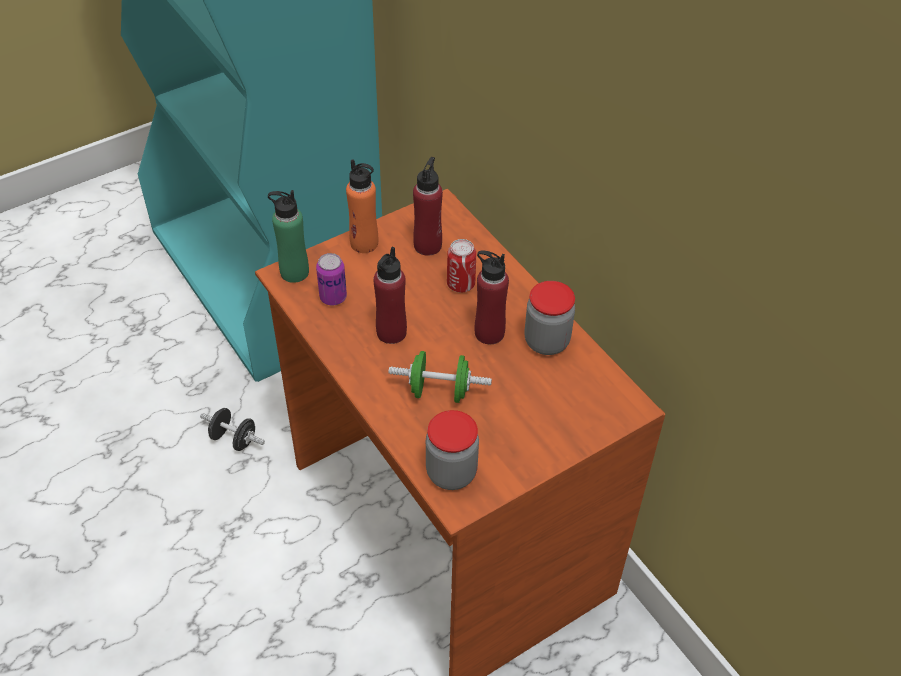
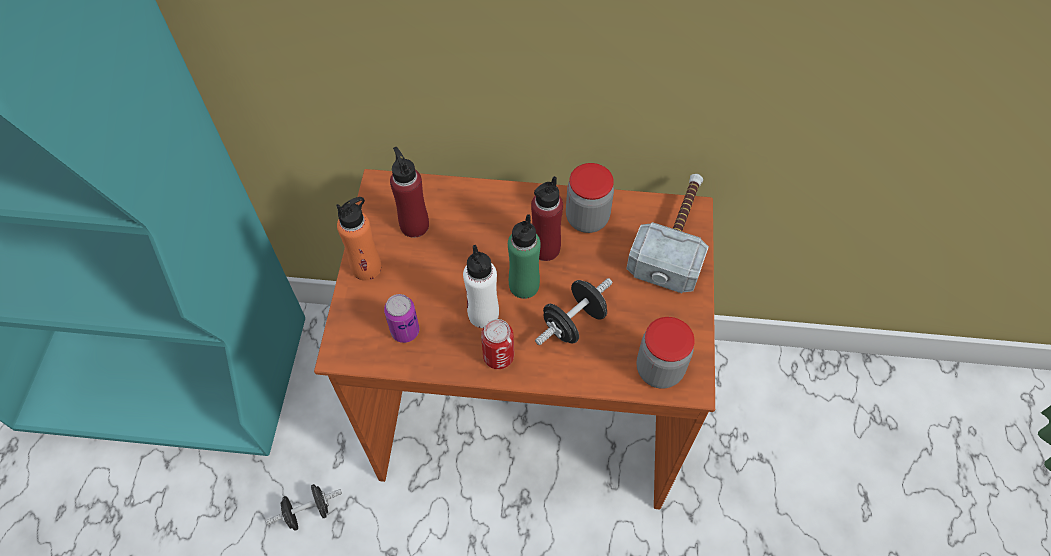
camera: 50 degrees left, 10 degrees up
(294, 272) = (347, 341): green bottle -> green bottle (524, 285)
(391, 332) = (483, 314): red bottle -> white bottle
(439, 391) = (574, 322): green dumbbell -> black dumbbell
(460, 284) = (478, 232): can -> can (498, 356)
(593, 410) = (675, 237): none -> hammer

